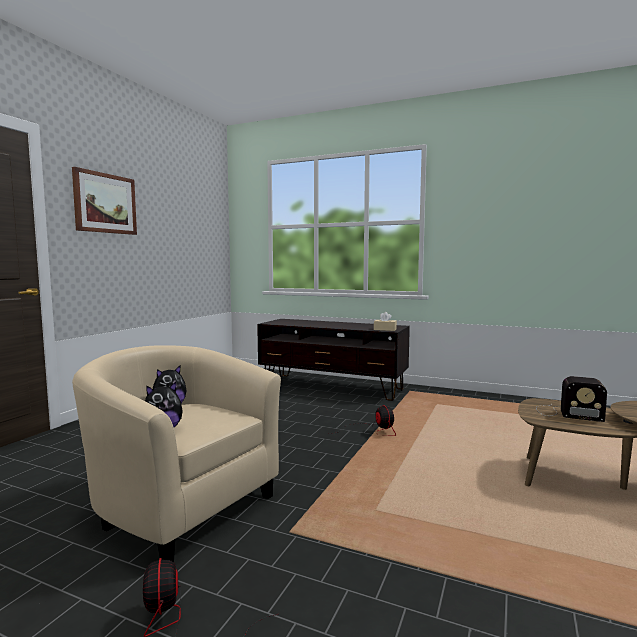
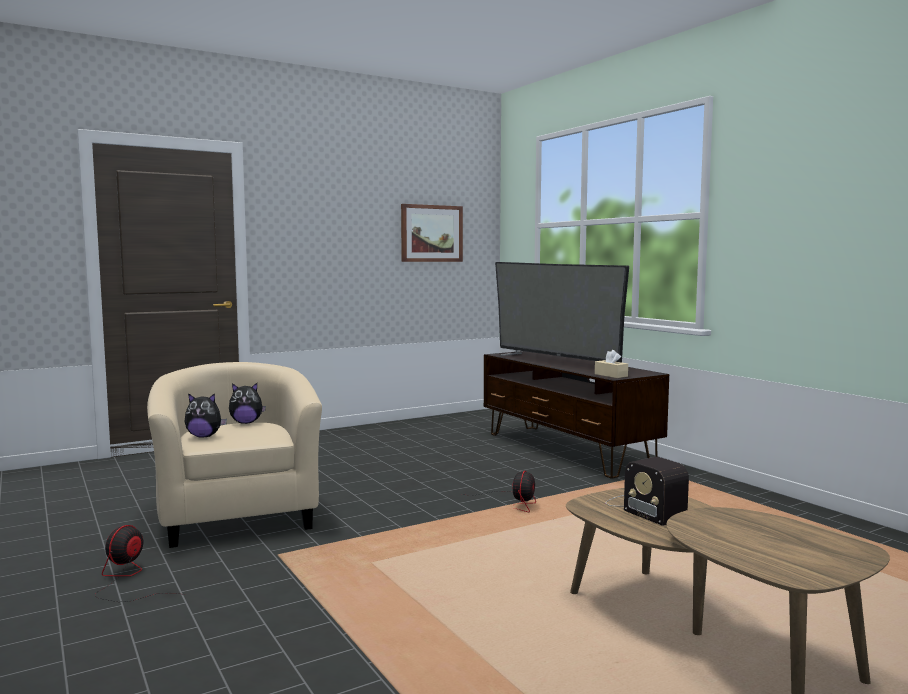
camera: 35 degrees right, 0 degrees up
(105, 203) = (313, 212): picture -> picture (431, 233)
(321, 324) = (556, 361): none -> television

